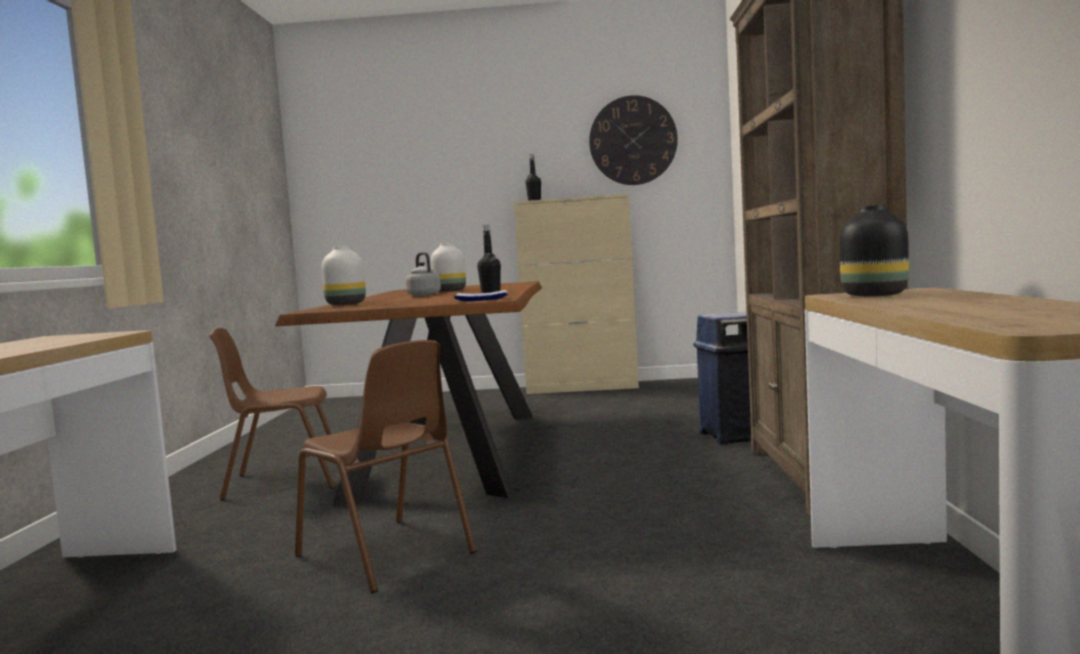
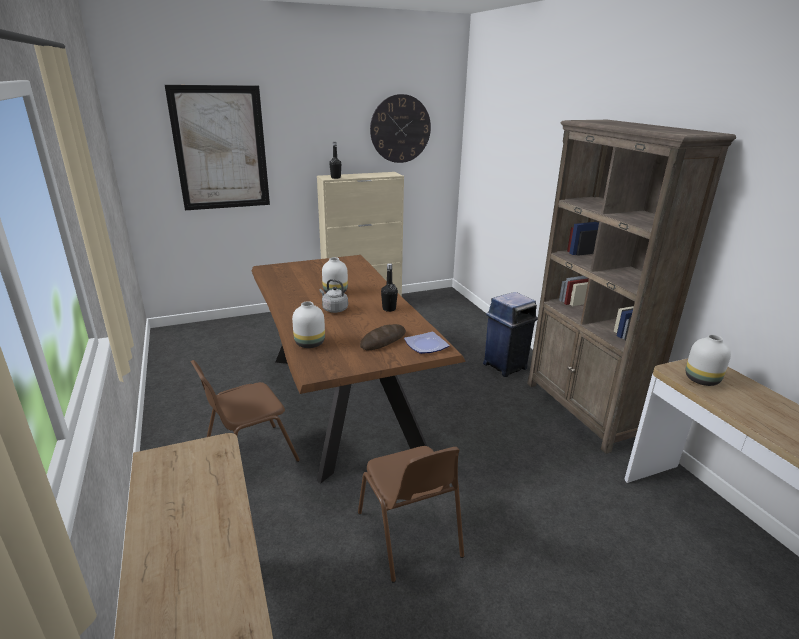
camera: 25 degrees left, 20 degrees up
(387, 555) = (409, 535): brown chair -> brown chair turned 45 degrees clockwise
(402, 175) = (221, 149): none -> picture
(435, 300) = (383, 340): none -> bread
(874, 295) = (702, 380): black vase -> white vase

